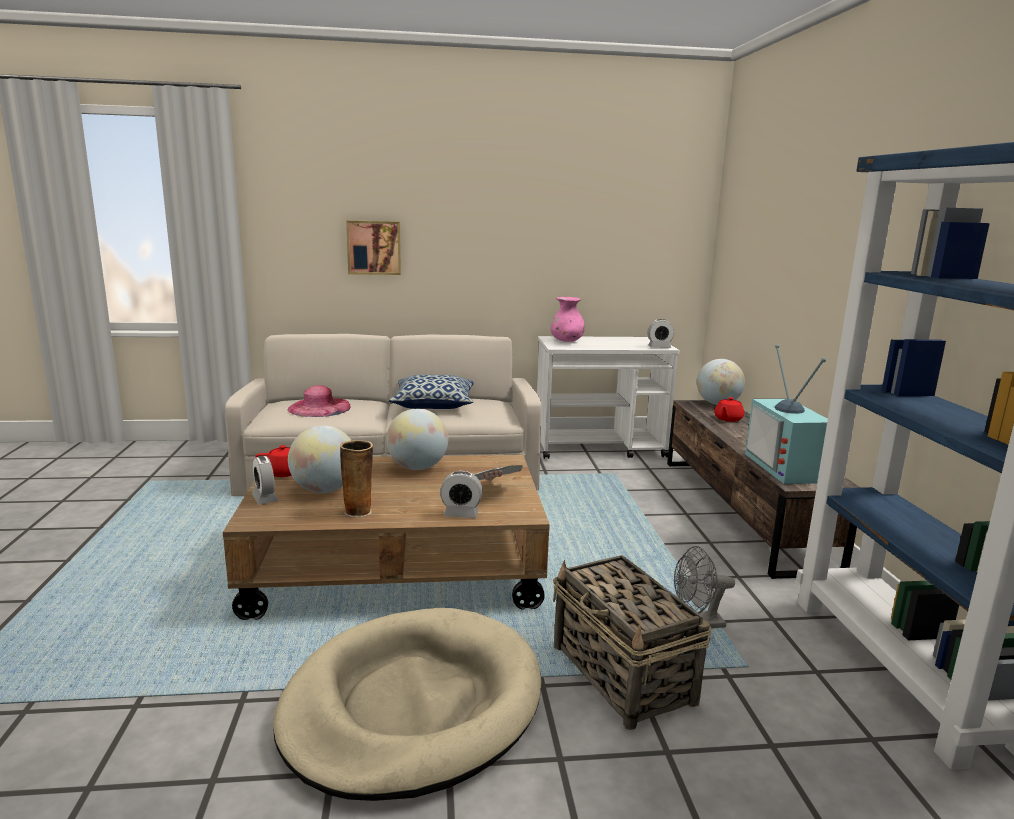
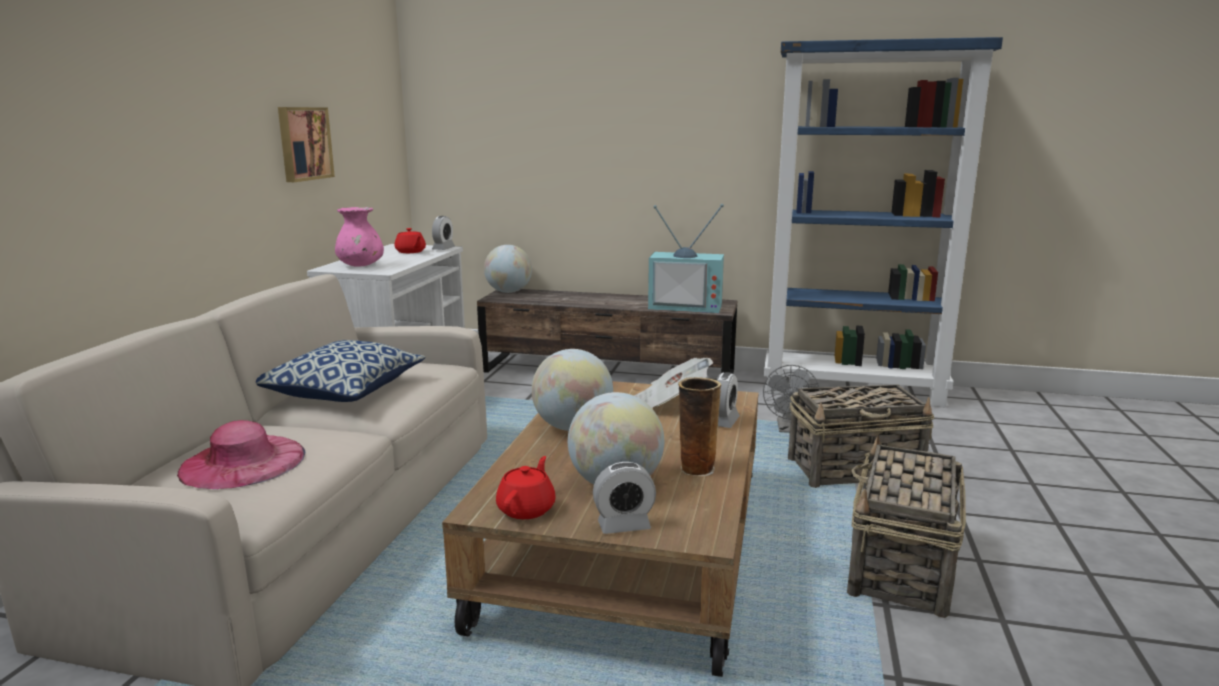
camera: 70 degrees left, 0 degrees up
(374, 247) = (84, 165): picture -> picture (303, 143)
(412, 705) = (900, 568): beige dog bed -> basket
(728, 419) = (555, 297): red teapot -> red teapot (410, 252)

